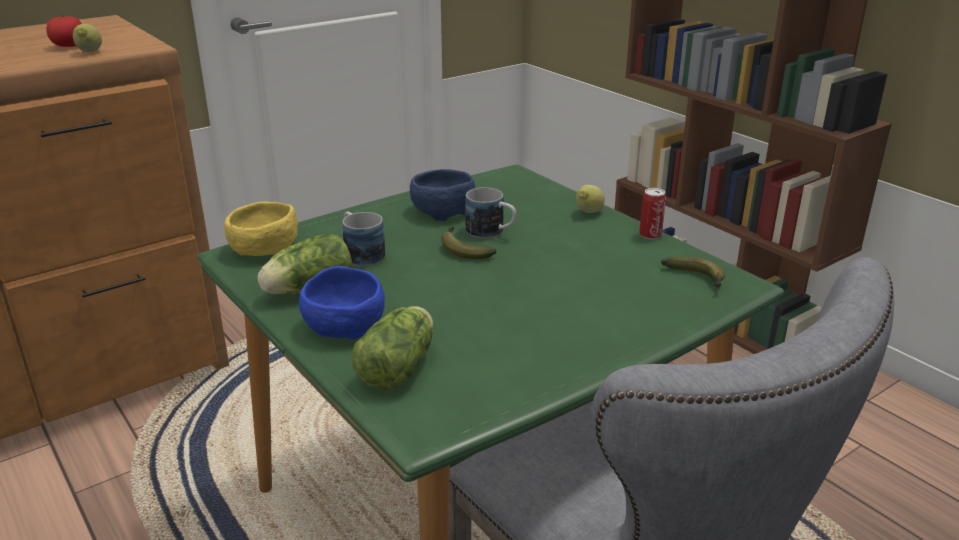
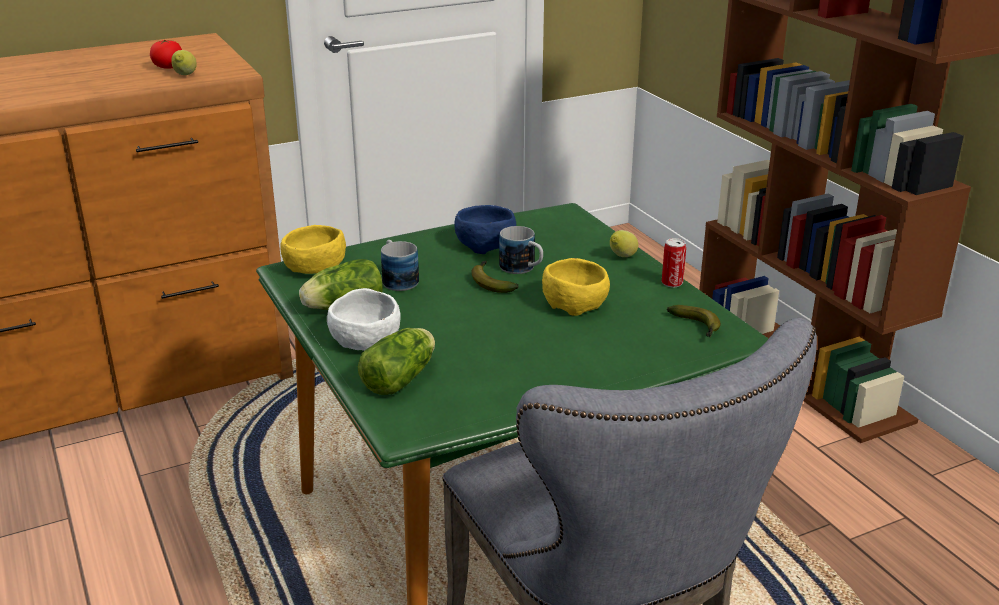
camera: 10 degrees right, 0 degrees up
(345, 326) = (366, 341): blue bowl -> white bowl
(560, 264) = (575, 303): none -> yellow bowl

